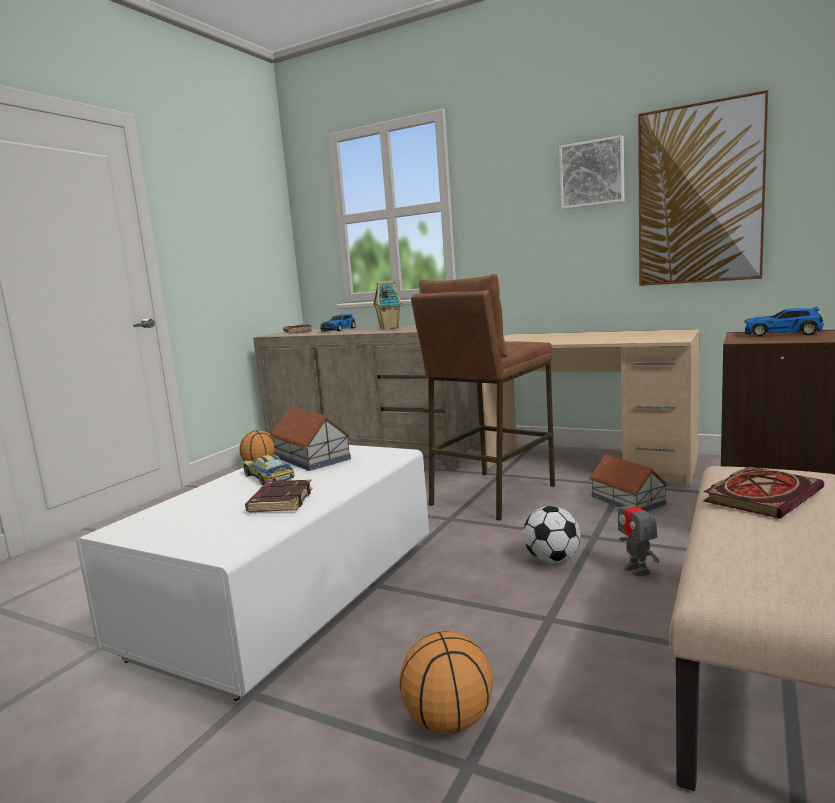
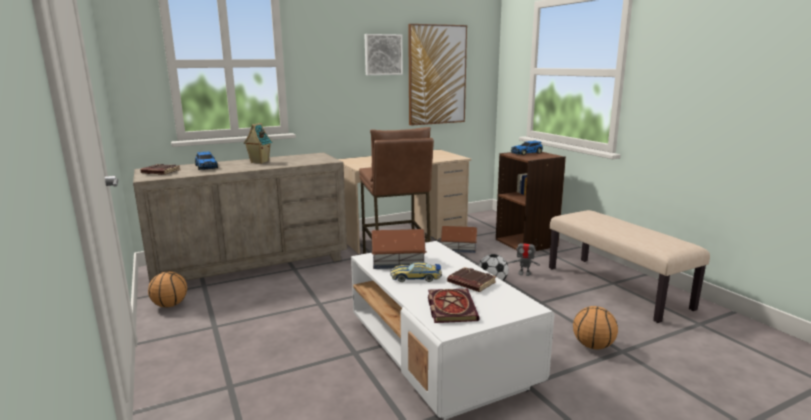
camera: 55 degrees left, 5 degrees up
(761, 495) = (602, 221): book -> book (450, 307)

